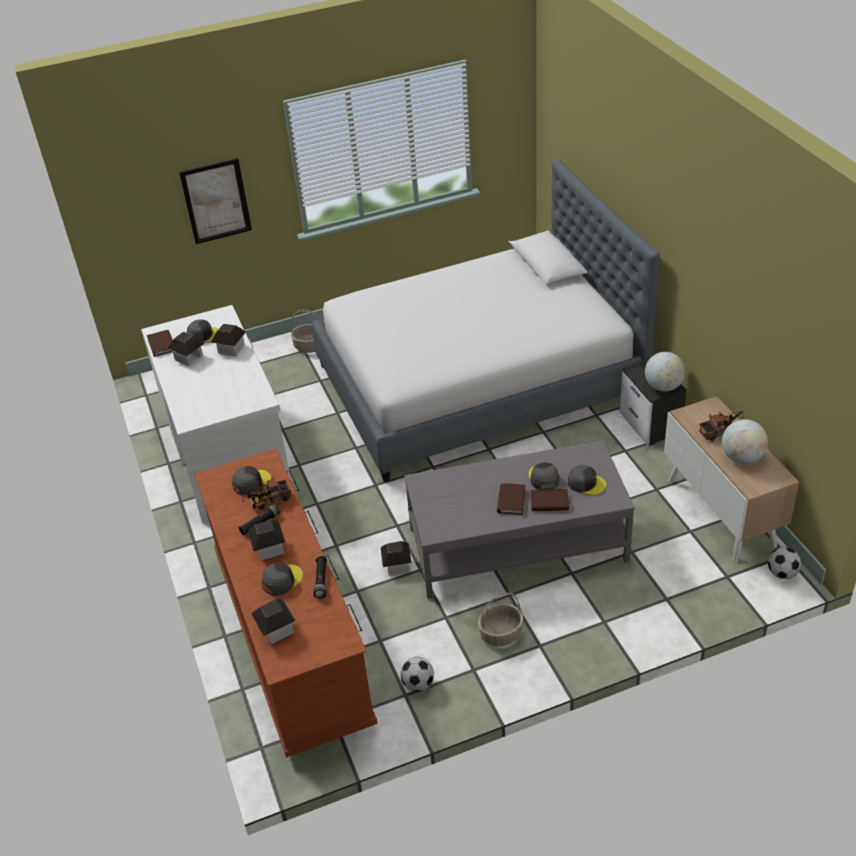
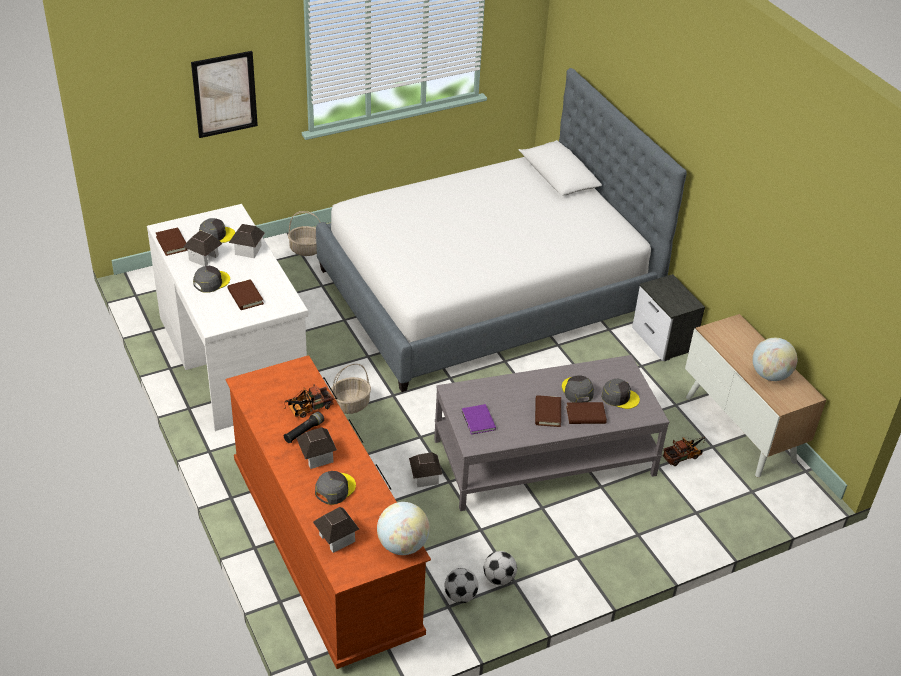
camera: 10 degrees left, 0 degrees up
(222, 393) = (245, 297): none -> brown book
(251, 483) = (288, 389): grey cap -> grey cap (211, 282)
(321, 581) = (375, 490): black flashlight -> none
(440, 510) = (478, 421): none -> purple book
(500, 634) = (537, 546): basket -> basket (350, 405)
(663, 387) = (682, 303): globe -> globe (402, 545)
(722, 431) = (748, 349): toy truck -> toy truck (684, 456)
(781, 573) = (803, 489): football -> football (498, 579)

